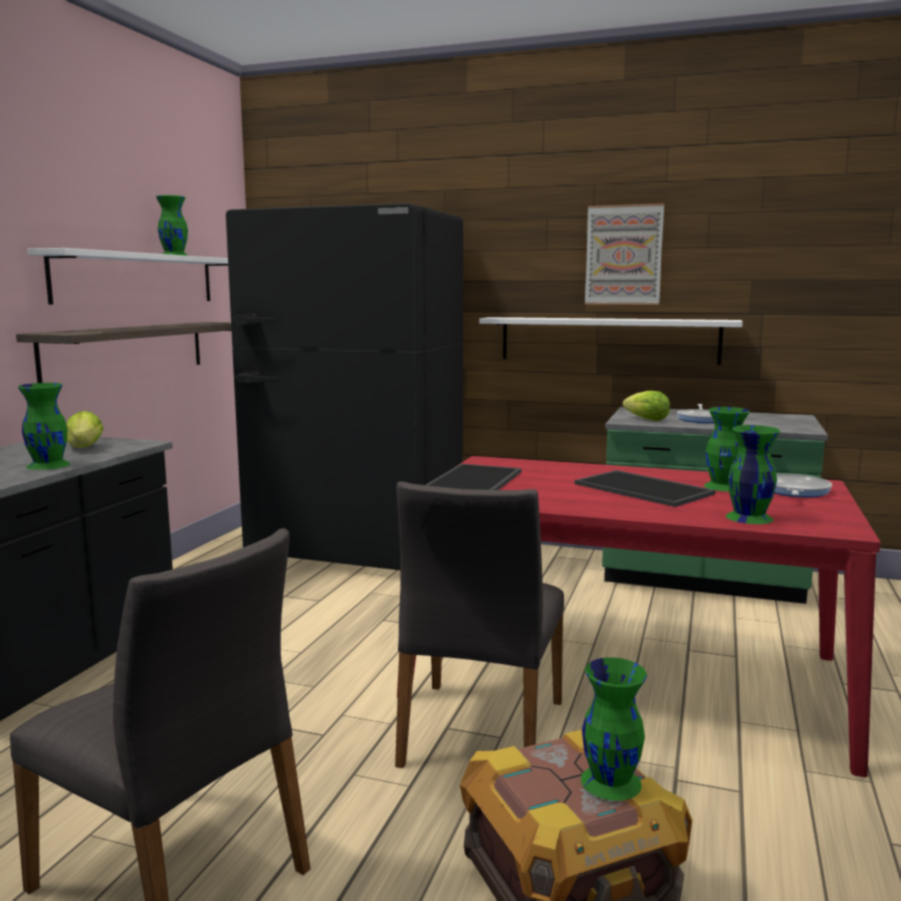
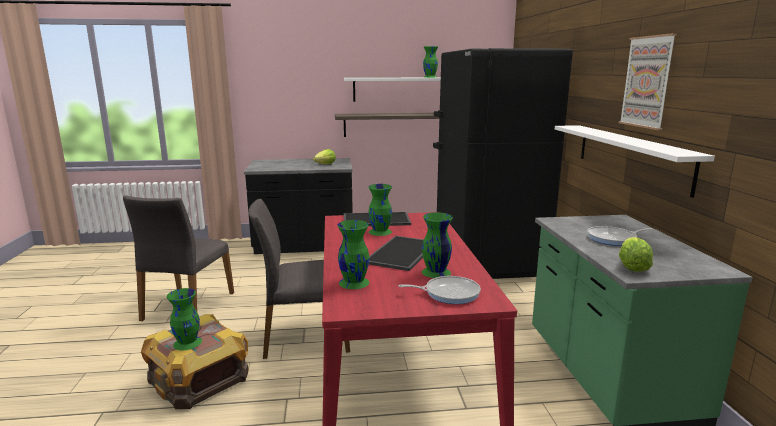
camera: 65 degrees right, 5 degrees up
(49, 465) = (293, 167): green vase -> green vase (380, 232)
(647, 420) = (571, 225): lettuce -> lettuce (632, 267)

